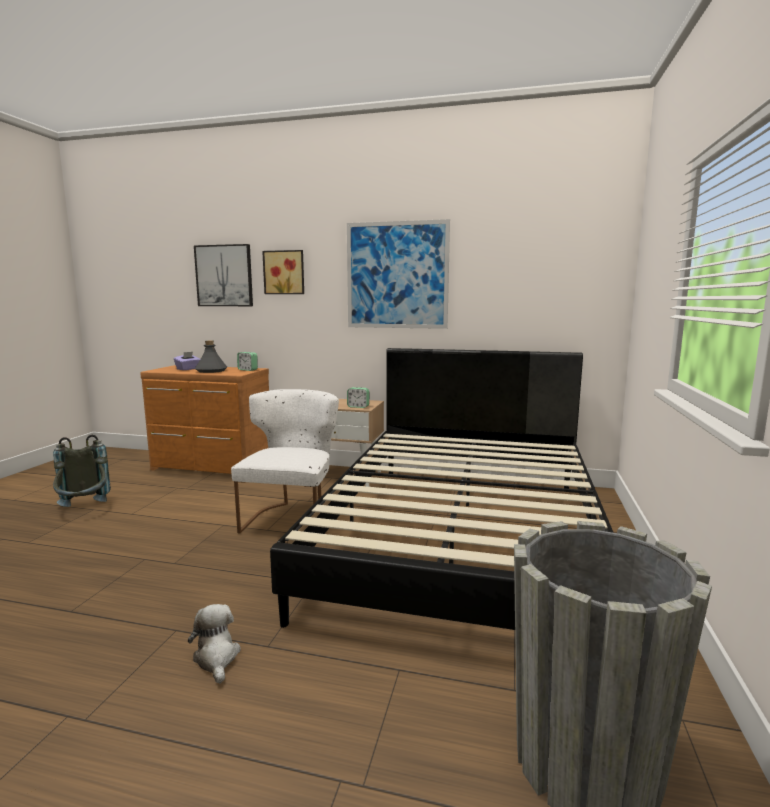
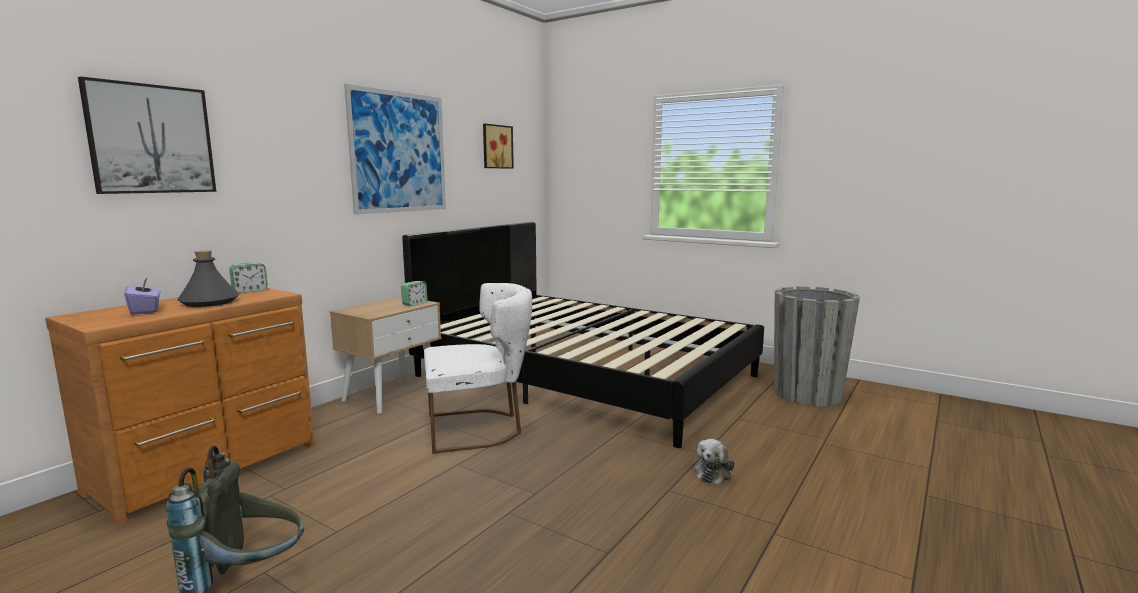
camera: 70 degrees left, 0 degrees up
(216, 658) = (713, 473): plush toy -> plush toy turned 60 degrees counterclockwise
(284, 272) = (264, 140): picture -> picture (496, 146)
(292, 518) = (479, 428): white chair -> white chair turned 135 degrees clockwise

